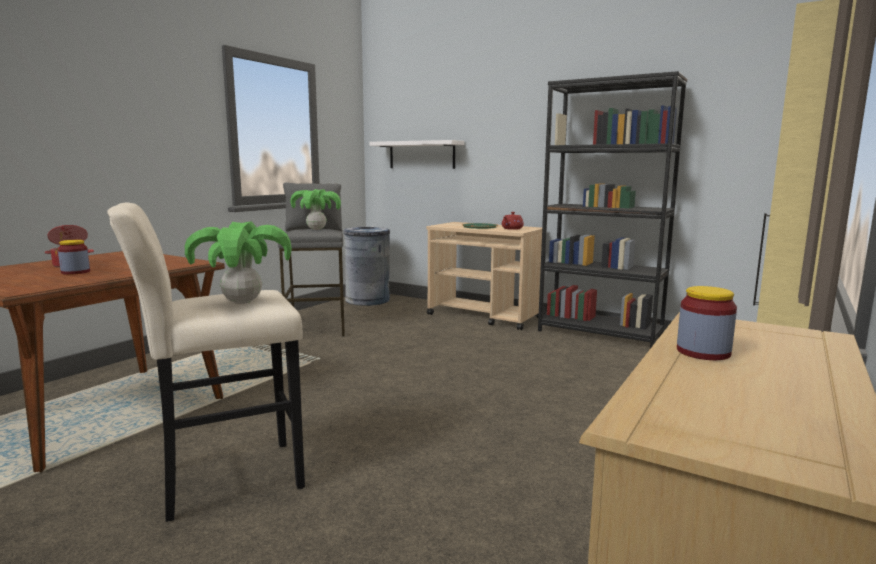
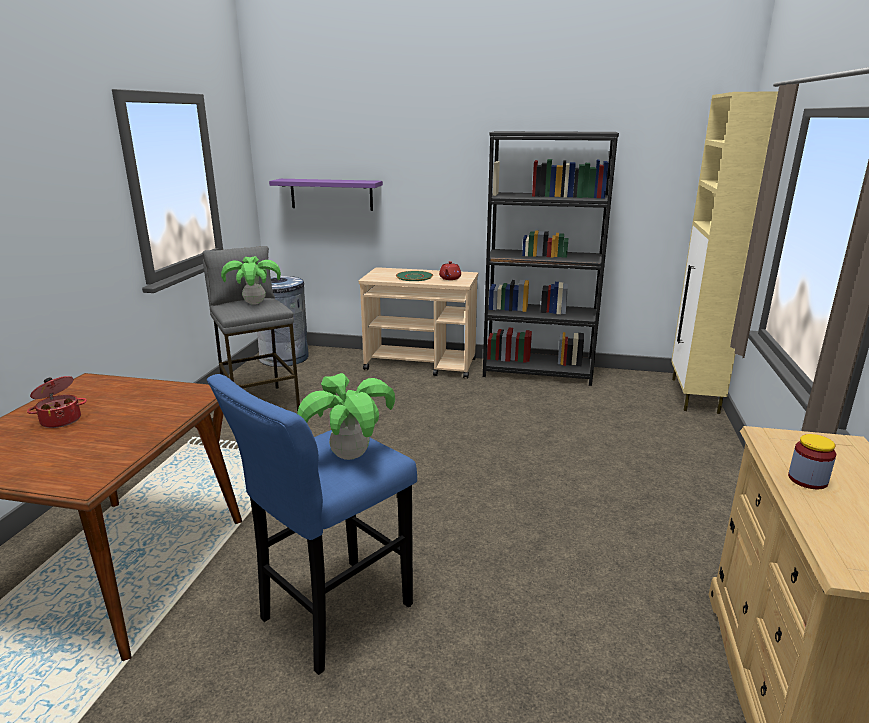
camera: 20 degrees left, 10 degrees up
(75, 272) = (91, 434): jar -> none
(223, 479) = (330, 616): beige stool -> blue stool
(421, 155) = (331, 194): white shelf -> purple shelf

